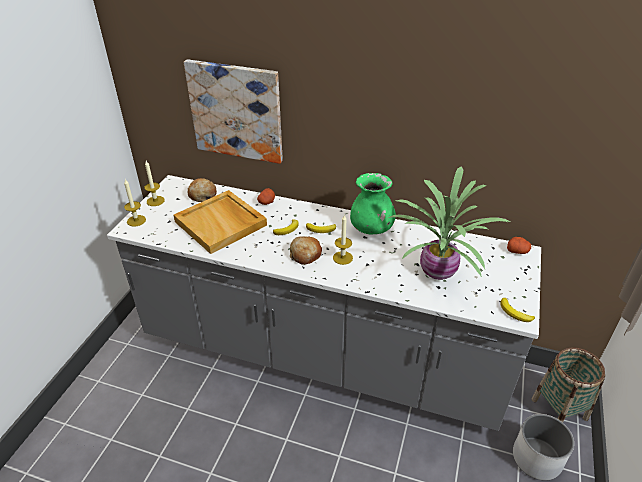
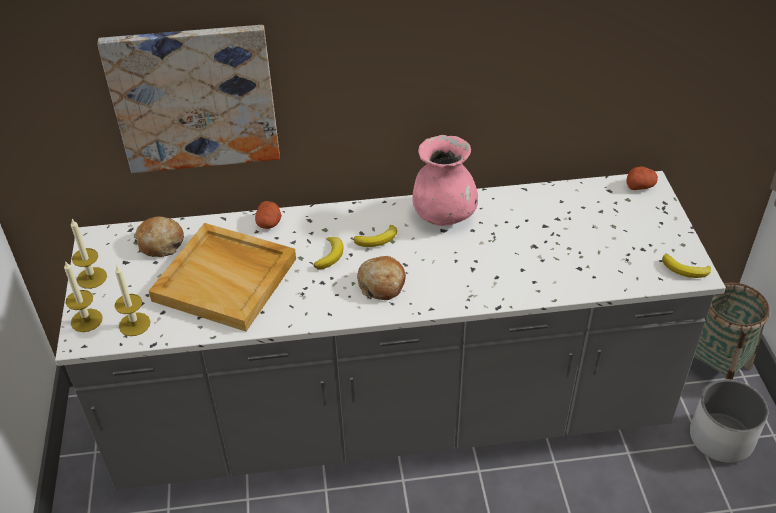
camera: 25 degrees left, 5 degrees up
(342, 258) = (435, 271): candle -> candle (134, 324)
(371, 228) = (444, 215): green vase -> pink vase
(440, 272) = (568, 247): potted plant -> none

